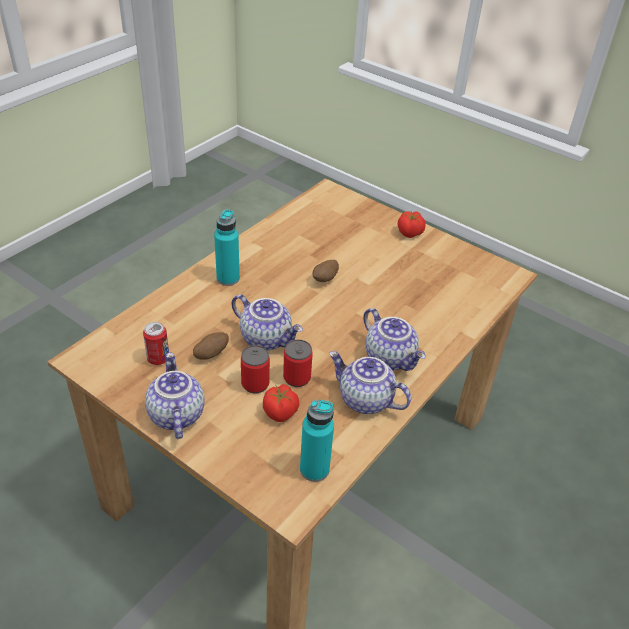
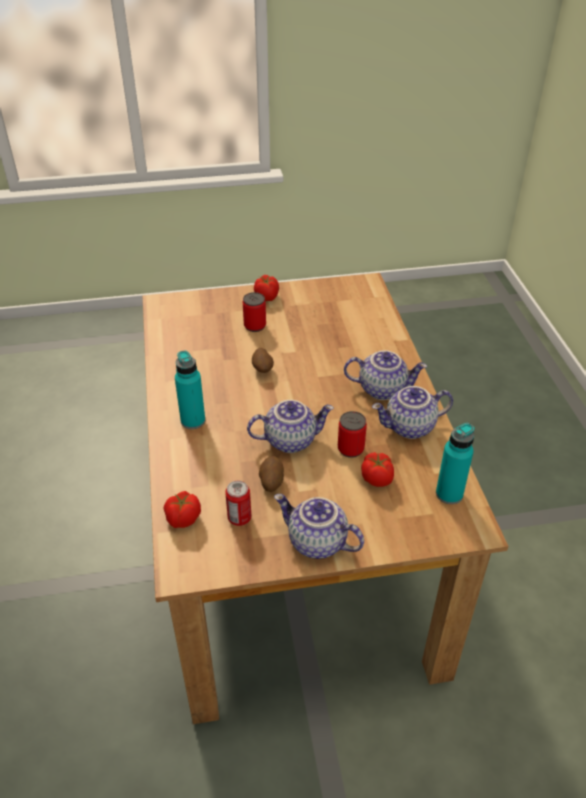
camera: 45 degrees left, 0 degrees up
(129, 331) = (183, 519): none -> tomato
(255, 384) = (332, 475): can -> can (255, 326)

